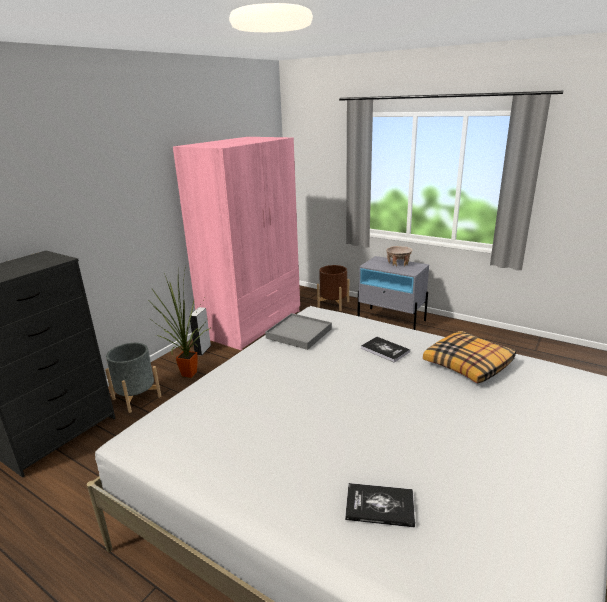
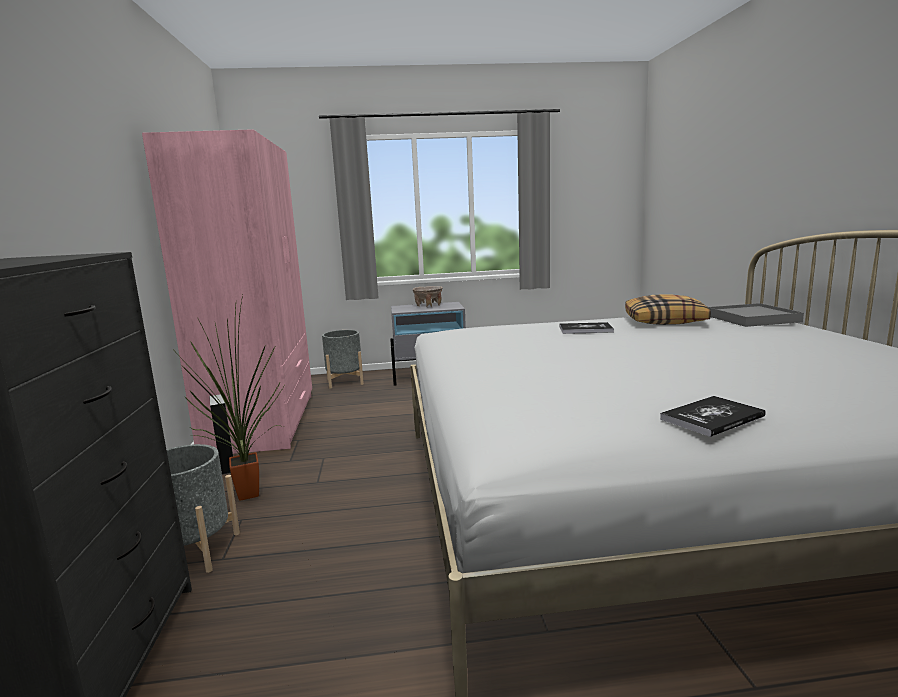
camera: 40 degrees left, 10 degrees down
(299, 333) = (477, 340): grey tray -> grey tray (752, 319)
(333, 304) = (345, 381): brown planter -> grey planter
(379, 506) = (843, 386): book -> book (712, 417)

